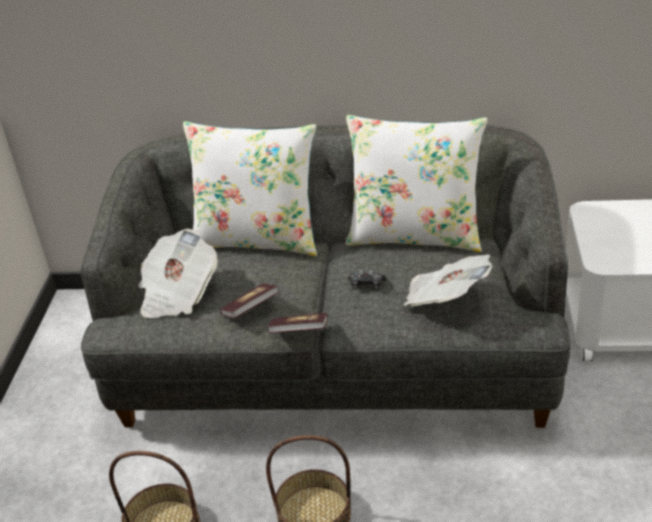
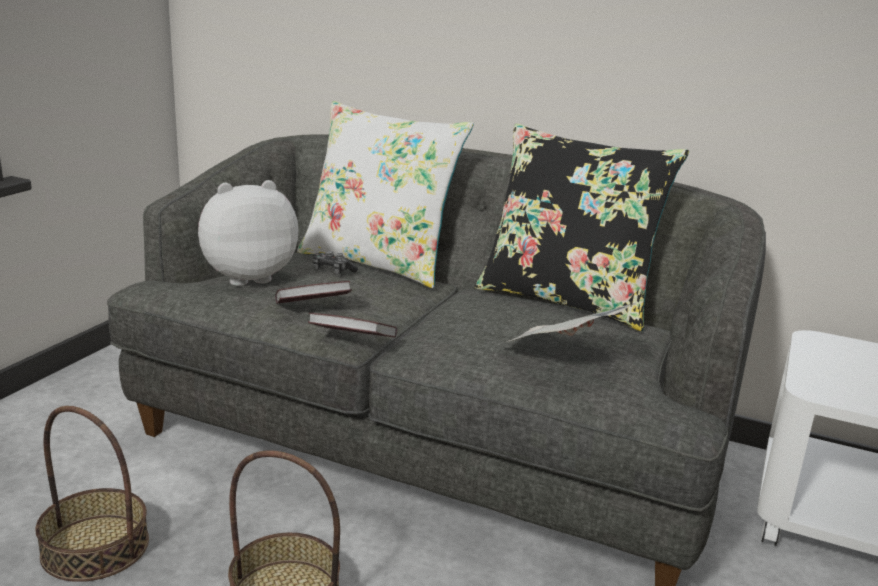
camera: 15 degrees right, 15 degrees down
(178, 294) = (247, 277): newspaper -> plush toy
(366, 284) = (469, 320): game controller -> game controller (332, 271)
(415, 235) = (566, 300): white pillow -> black pillow

